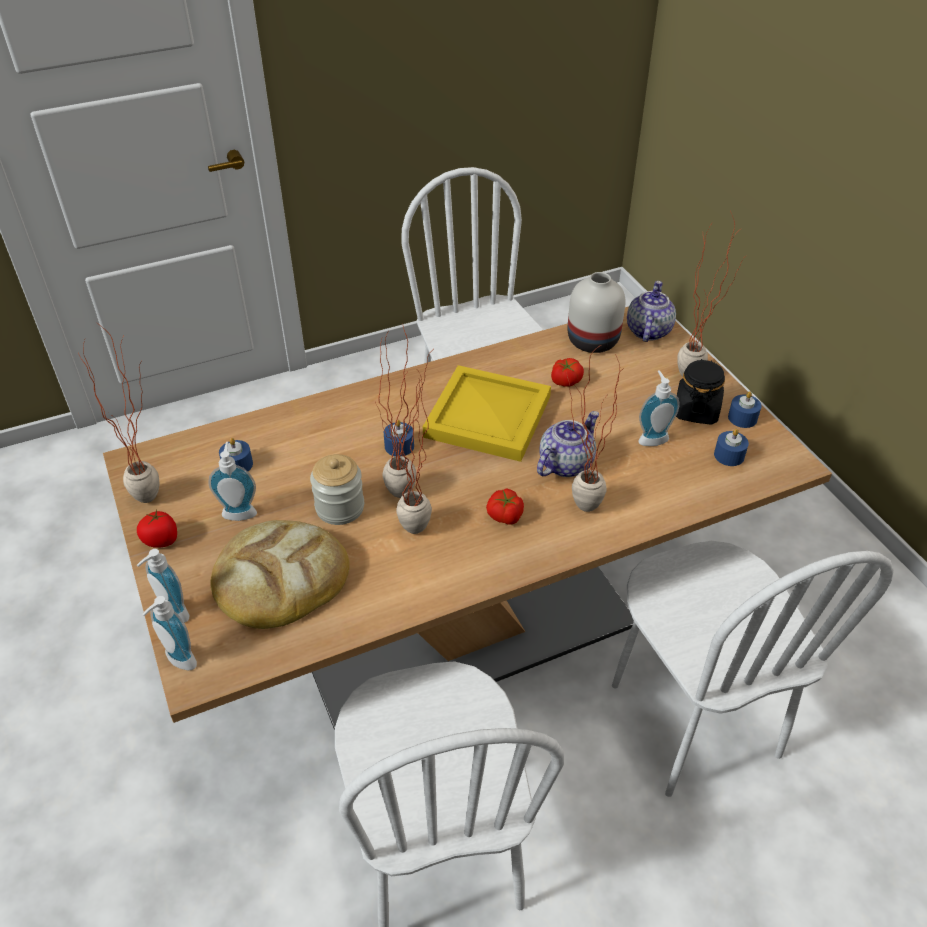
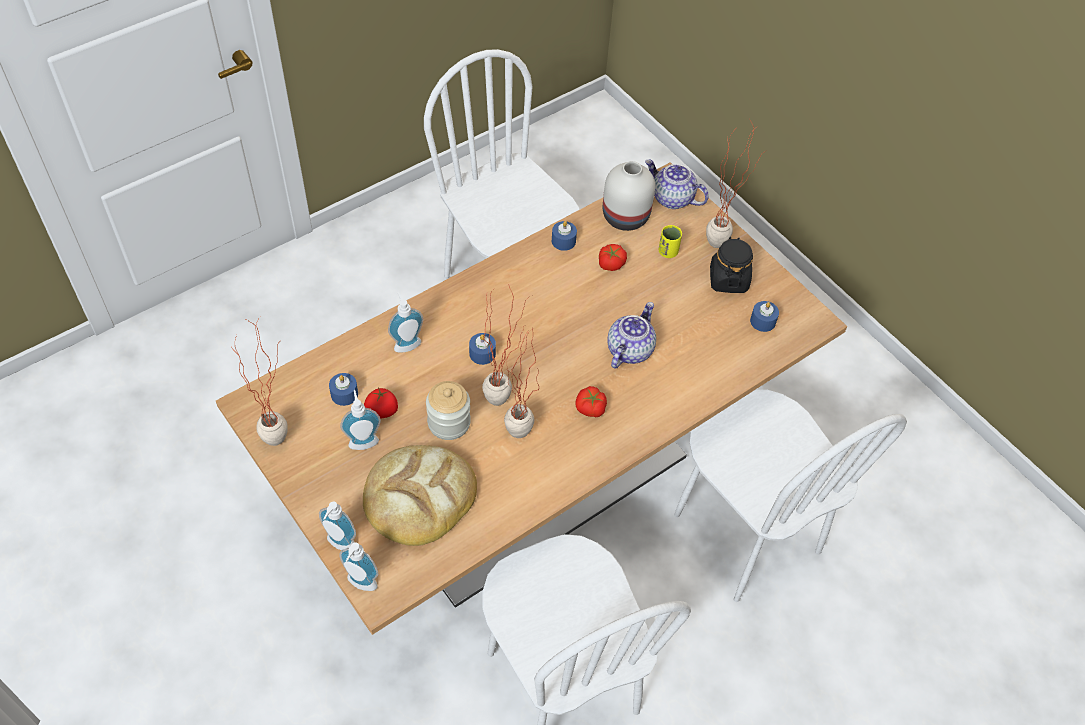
camera: 15 degrees left, 10 degrees up
(161, 540) = (304, 478): tomato -> tomato (382, 410)
(490, 416) = (553, 310): yellow tray -> none
(576, 509) = (647, 392): potted plant -> none
(632, 377) = (668, 252): none -> yellow cup
(648, 330) = (672, 198): teapot -> teapot turned 60 degrees counterclockwise
(652, 438) = (696, 313): soap dispenser -> soap dispenser (406, 343)
(742, 418) = (768, 281): blue candle -> blue candle (563, 241)

